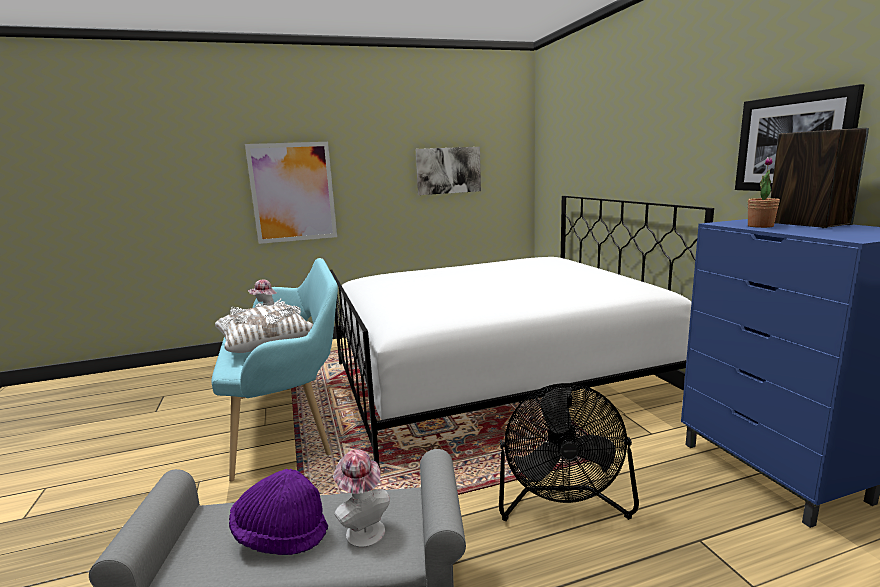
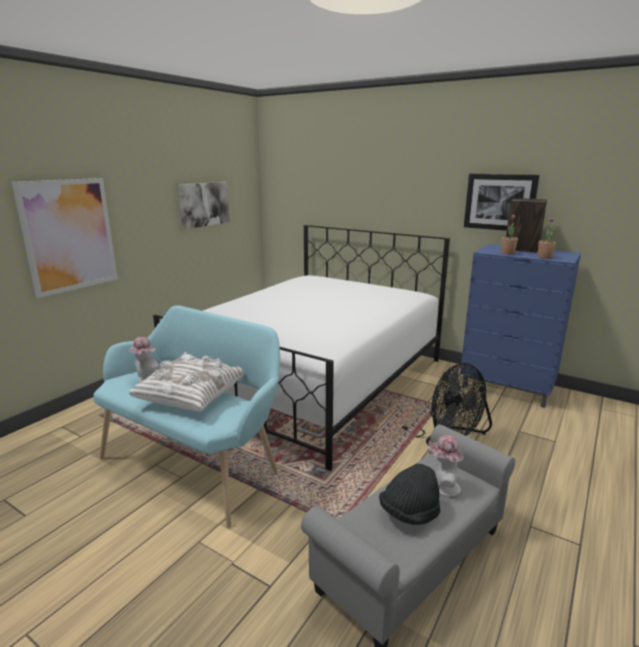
camera: 40 degrees left, 5 degrees up
(281, 535) = (409, 513): purple hat -> black hat
(819, 233) = (544, 257): none -> potted plant

